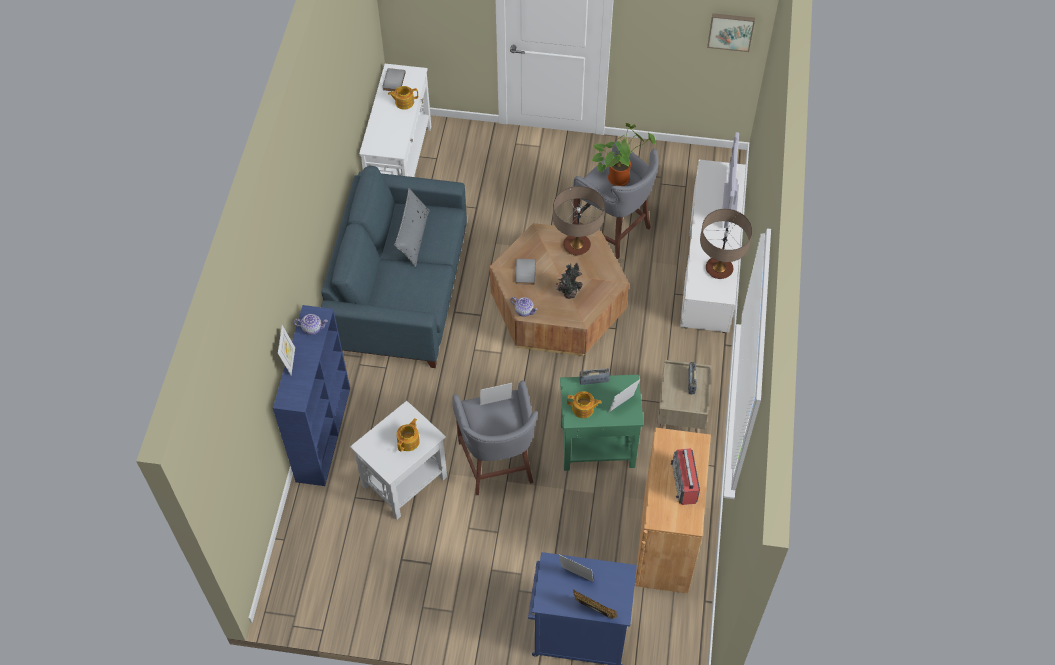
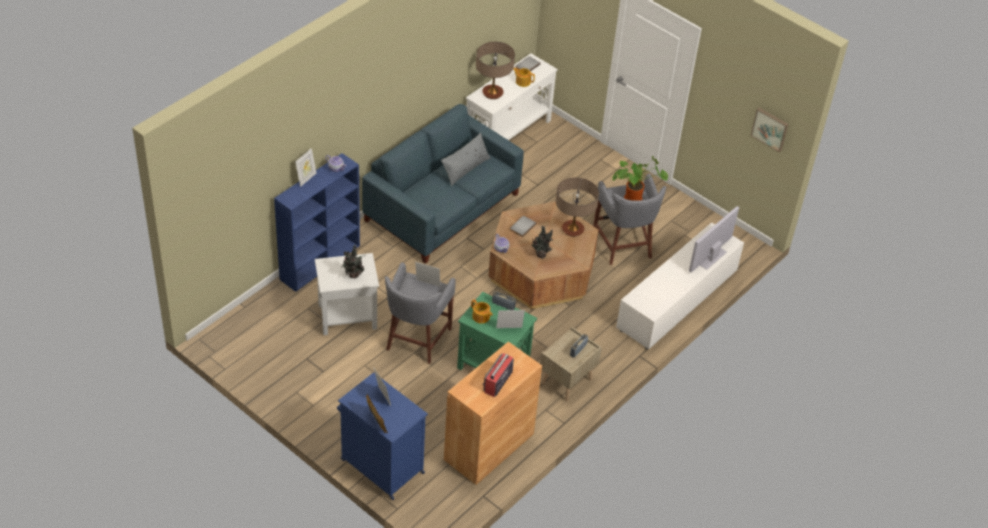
camera: 30 degrees right, 10 degrees down
(409, 441) = (353, 275): teapot -> potted plant
(719, 269) = (662, 295): table lamp -> table lamp (492, 93)

